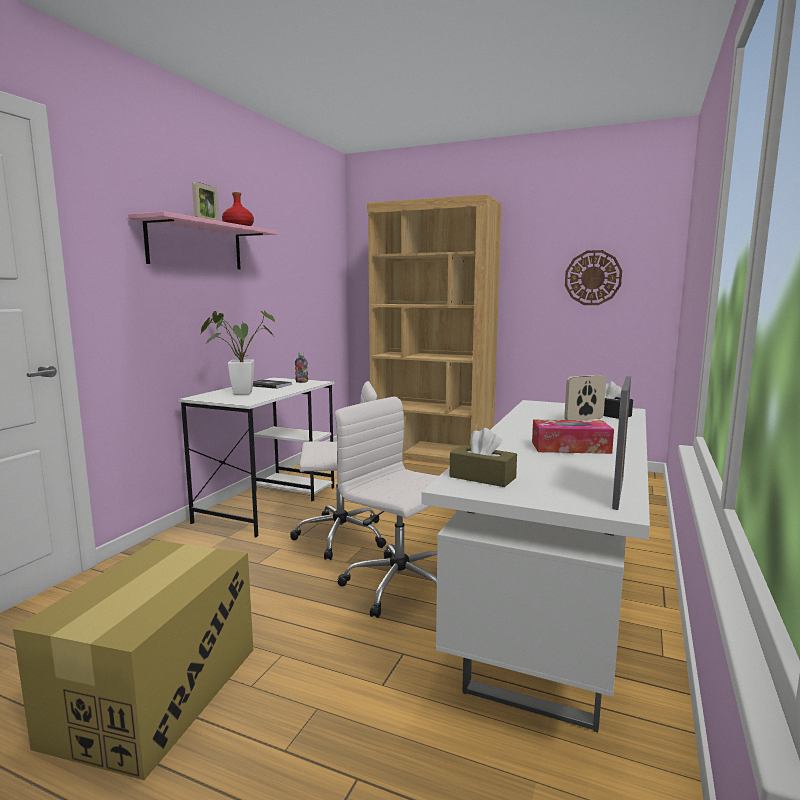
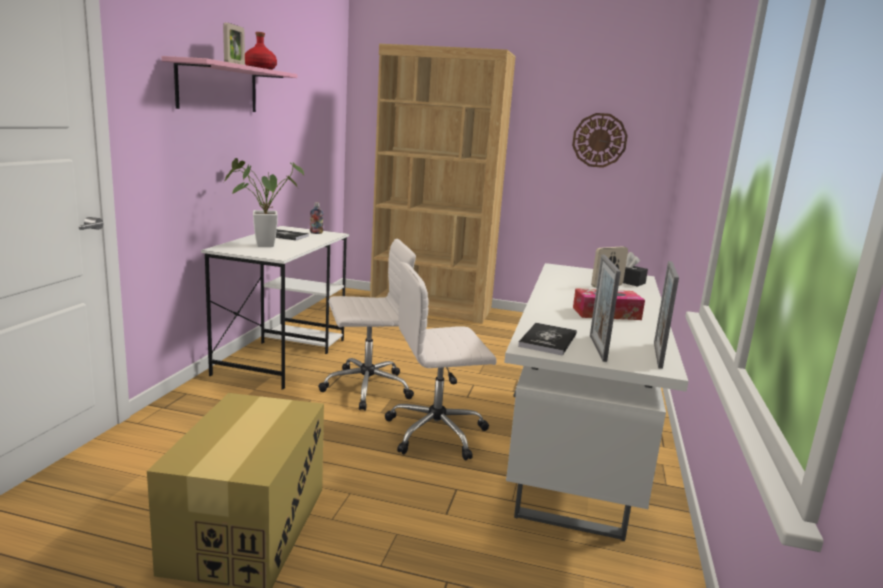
camera: 10 degrees left, 5 degrees up
(401, 585) = (437, 432): white office chair -> white office chair turned 45 degrees counterclockwise
(482, 477) = (548, 340): brown tissue box -> book
(541, 485) = (597, 348): none -> picture frame

